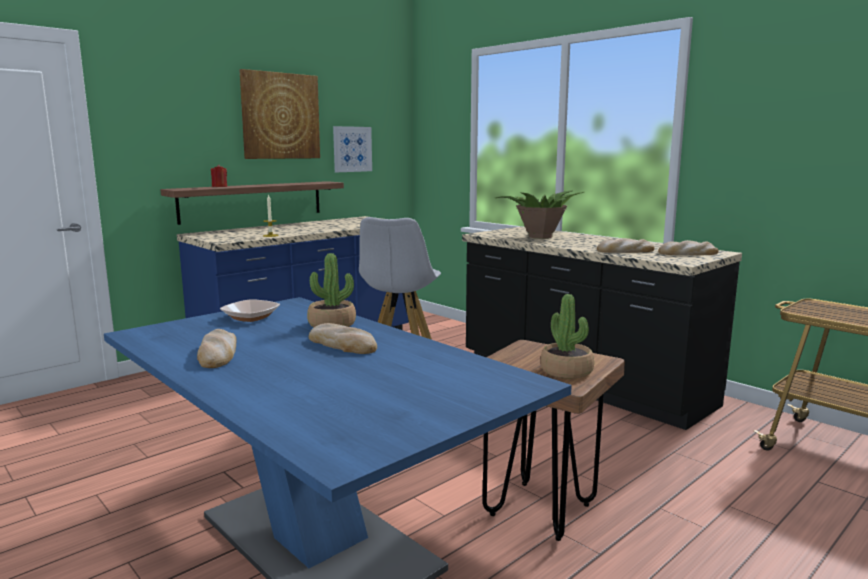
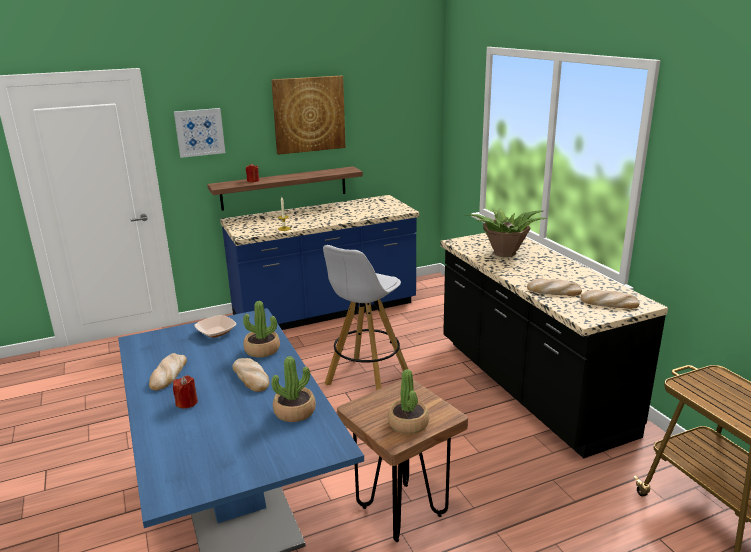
camera: 20 degrees right, 10 degrees up
(274, 373) = (187, 403): none -> red candle
(352, 149) = (378, 136): picture -> picture (199, 132)
(437, 363) = (294, 411): none -> potted plant

